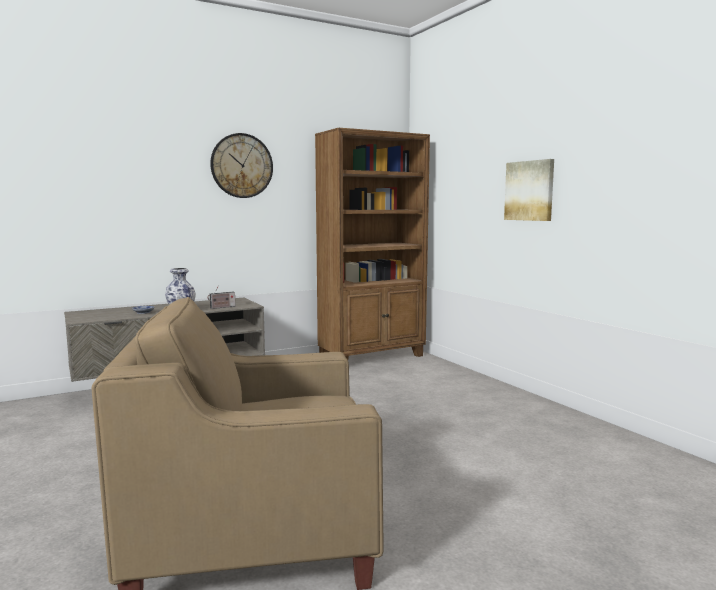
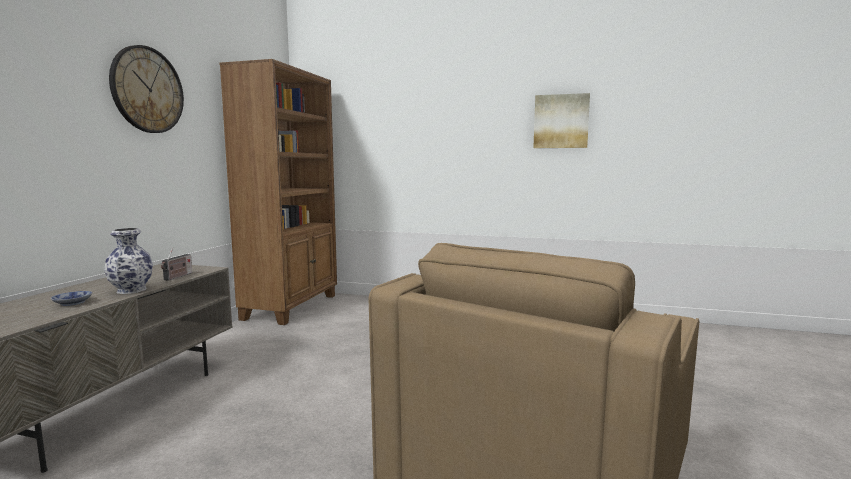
camera: 45 degrees left, 0 degrees up
(529, 190) = (453, 136): picture -> picture (561, 121)

